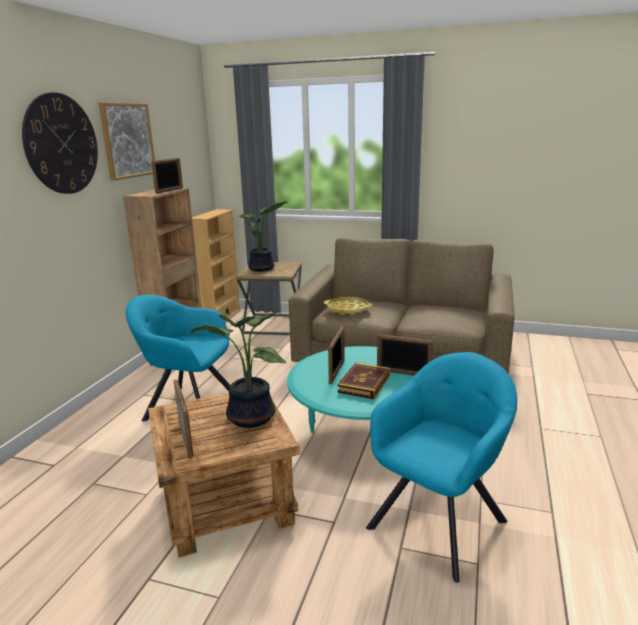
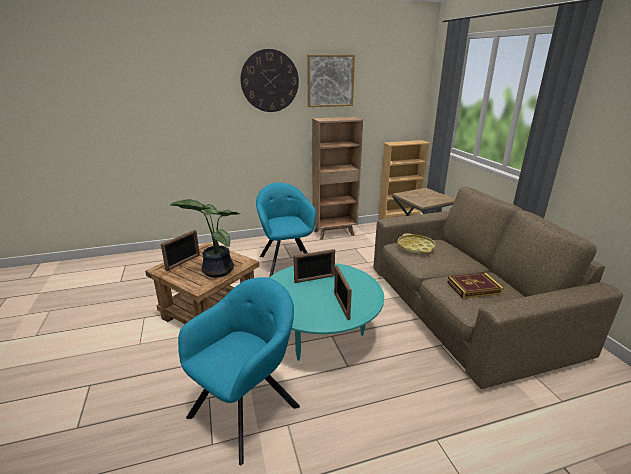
camera: 55 degrees right, 5 degrees up
(169, 190) = (344, 119): picture frame -> none
(263, 269) = (418, 195): potted plant -> none
(364, 384) = (308, 295): book -> book (474, 288)
(439, 521) = (247, 408): turquoise armchair -> turquoise armchair turned 60 degrees counterclockwise

